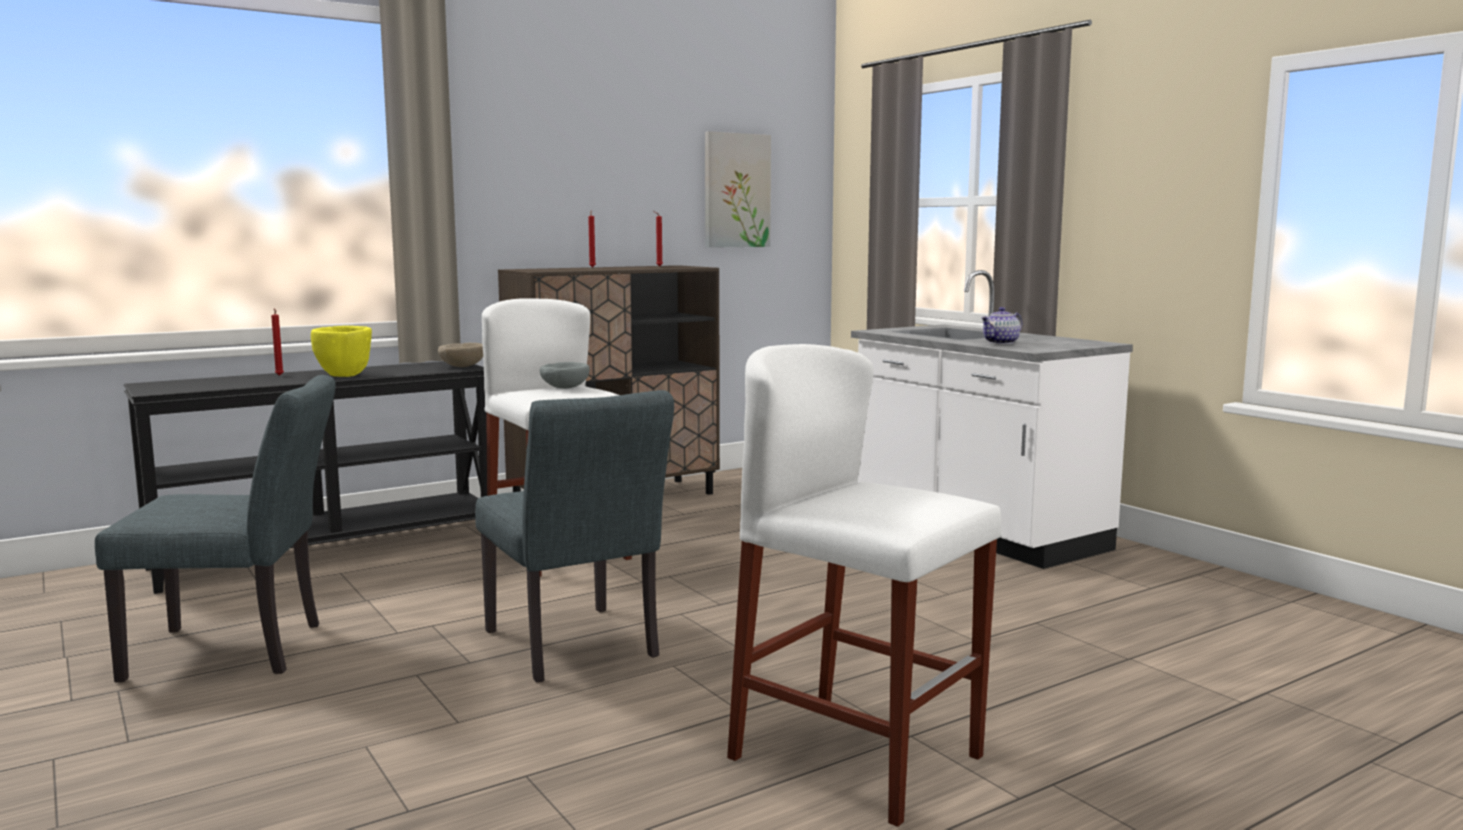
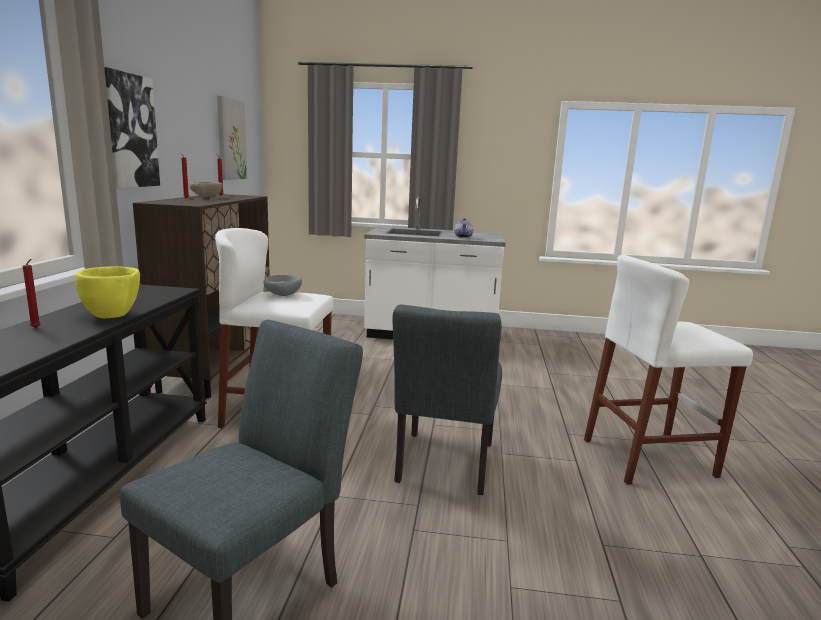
camera: 50 degrees left, 5 degrees up
(462, 366) = (170, 290): beige bowl -> beige bowl (206, 197)
(511, 187) = (129, 131): none -> picture
(576, 648) = (443, 467): grey chair -> grey chair turned 90 degrees clockwise

